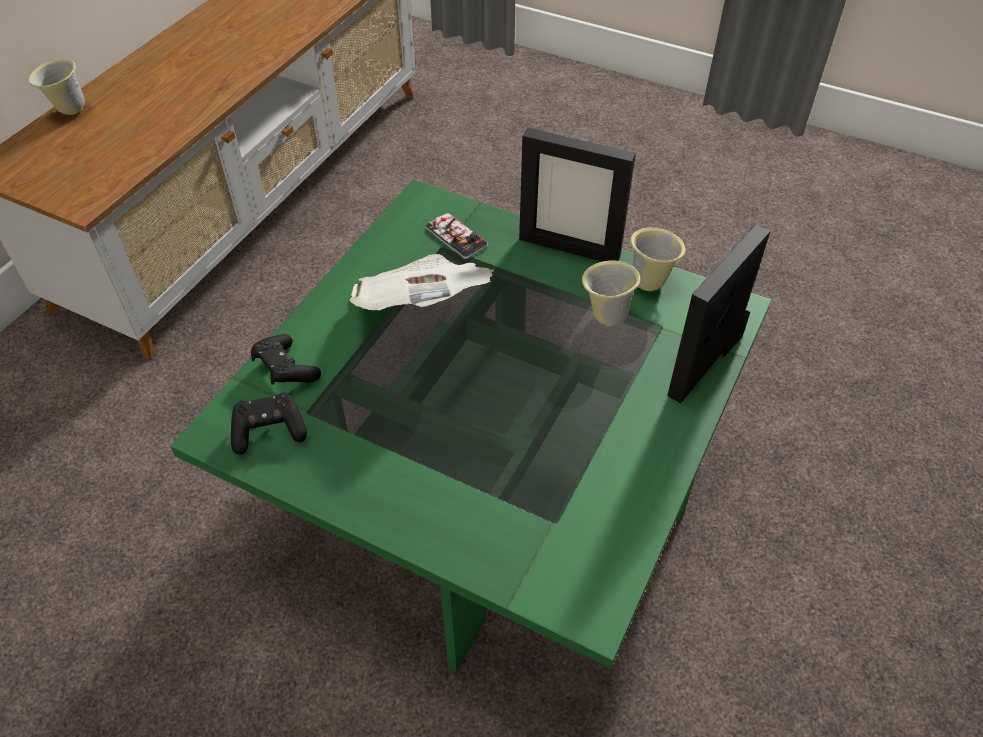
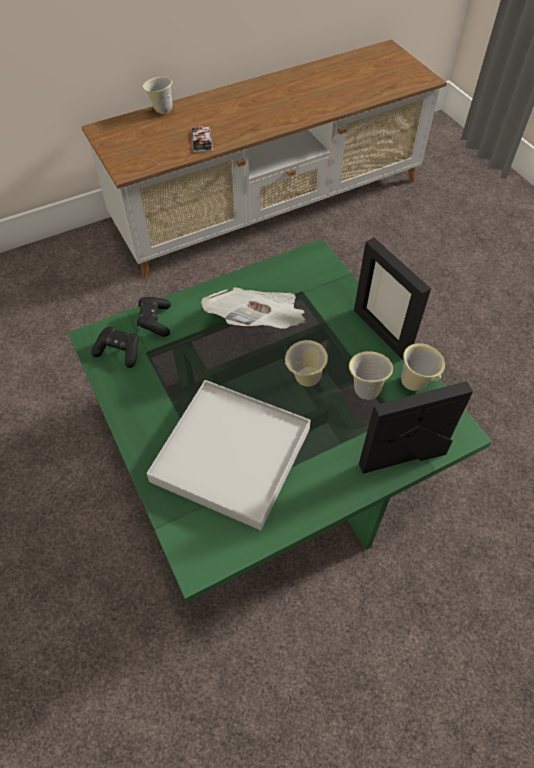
camera: 35 degrees right, 5 degrees up
(456, 237) = (316, 289): phone -> phone (202, 140)
(523, 469) = (231, 455): none -> white tray
(531, 341) = (304, 380): none -> beige mug

